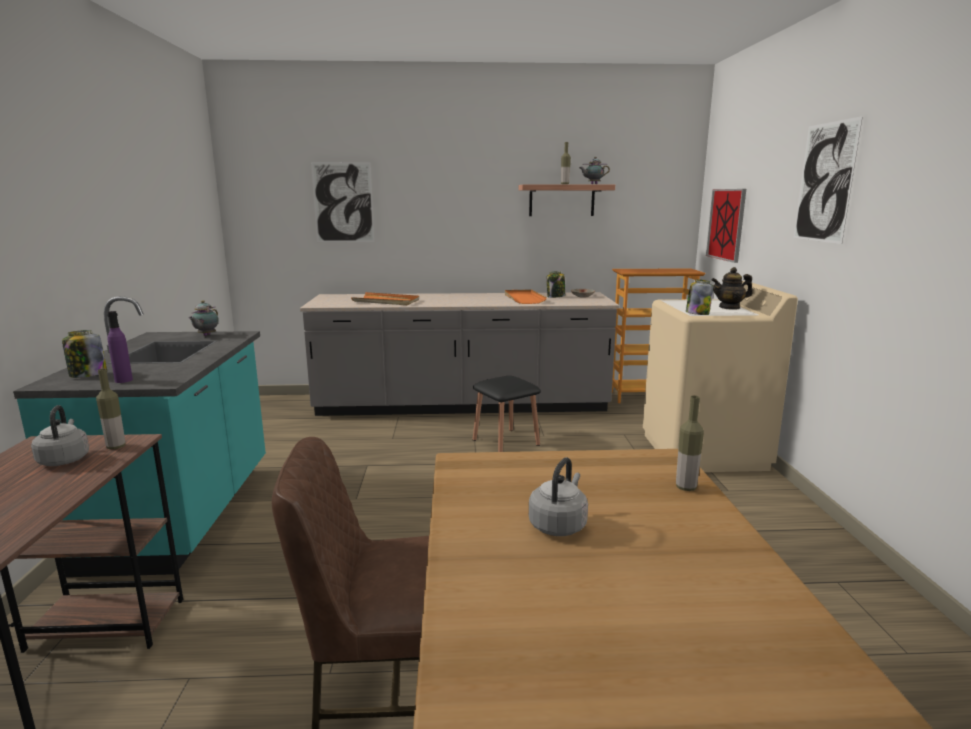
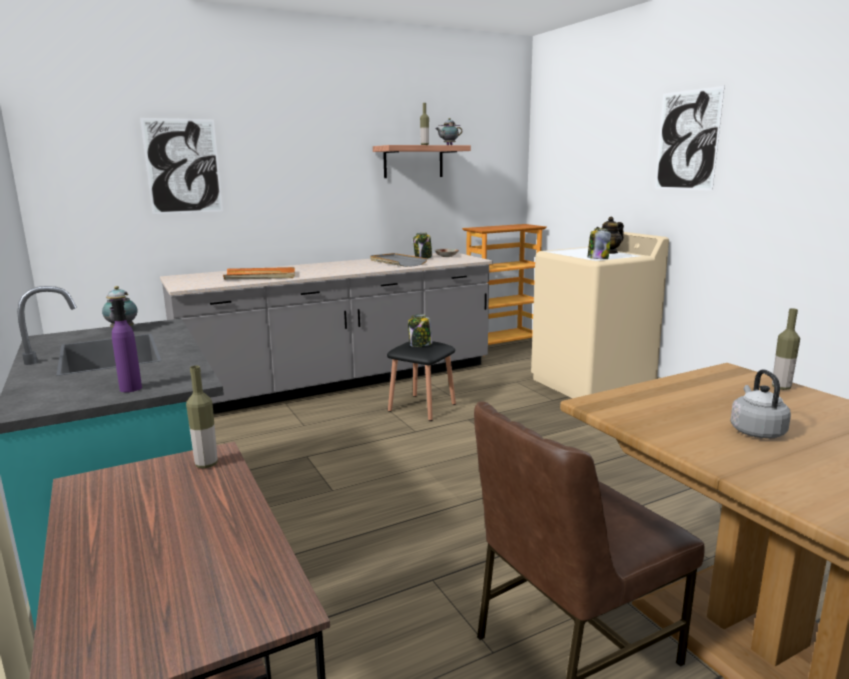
camera: 25 degrees left, 0 degrees up
(64, 459) = (165, 491): grey kettle -> none
(87, 375) = (62, 391): jar -> jar (420, 345)
(523, 299) = (397, 262): orange tray -> grey tray
(726, 224) = (566, 181): picture -> none

